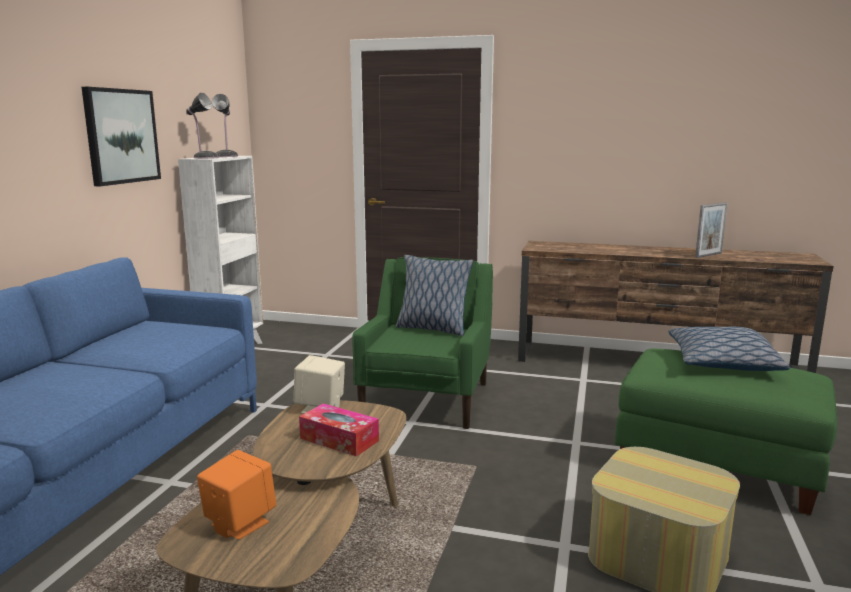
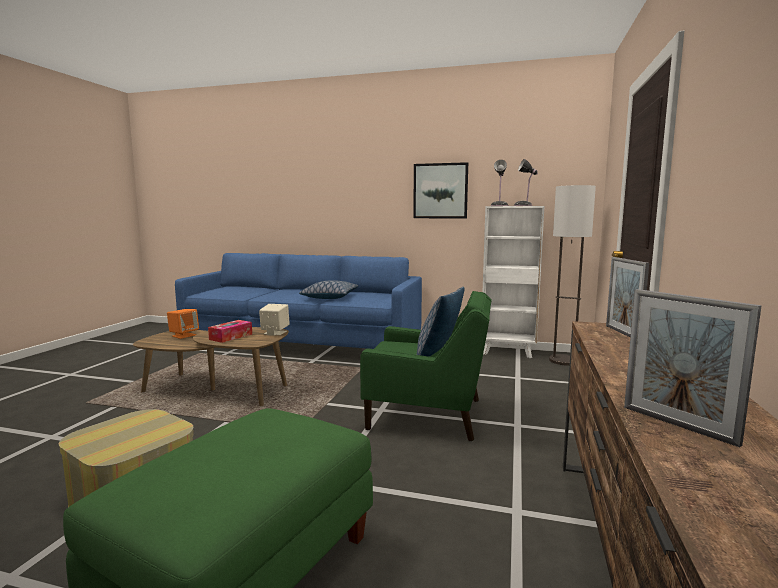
camera: 90 degrees right, 5 degrees down
(281, 331) = (564, 361): none -> floor lamp
(555, 246) = (622, 333): none -> picture frame
(723, 363) = (259, 453): pillow -> pillow (329, 297)

